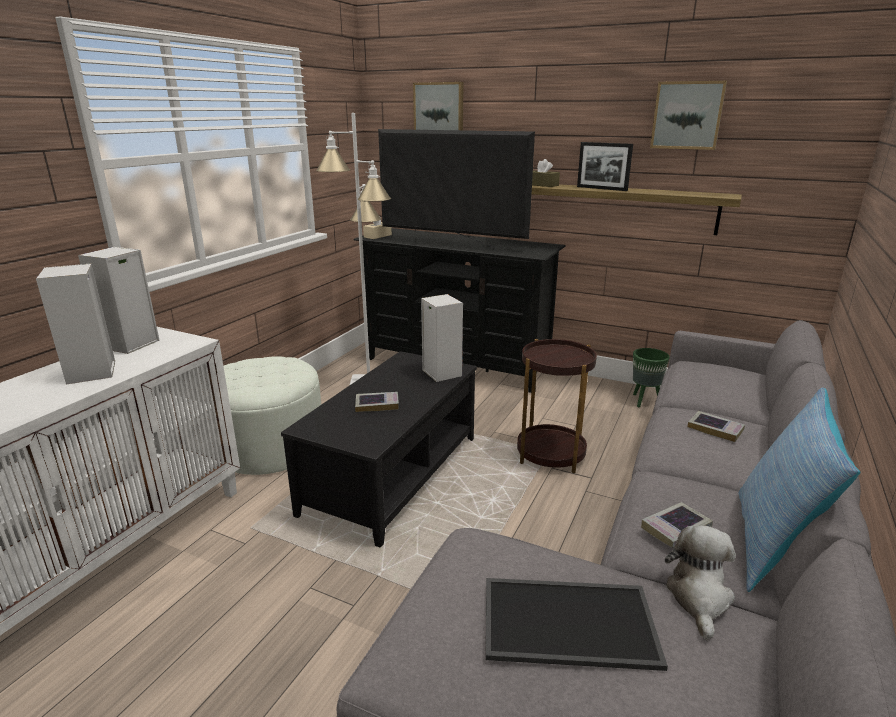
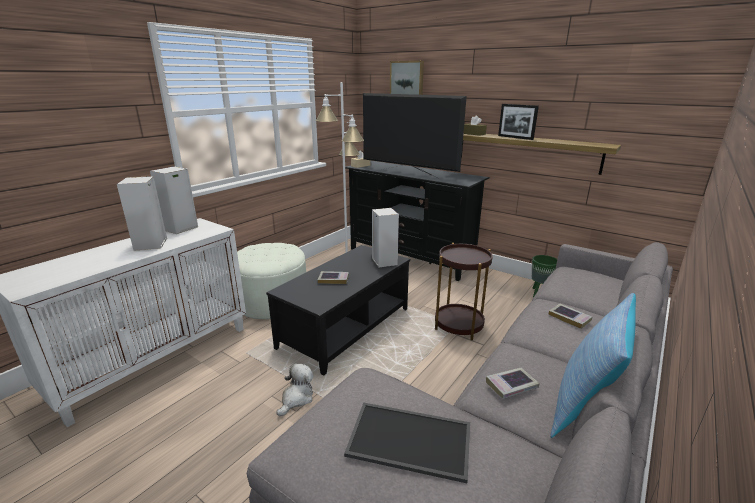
camera: 10 degrees right, 0 degrees up
(687, 115) = (581, 85): picture -> none
(699, 597) = (512, 436): plush toy -> plush toy (296, 398)

